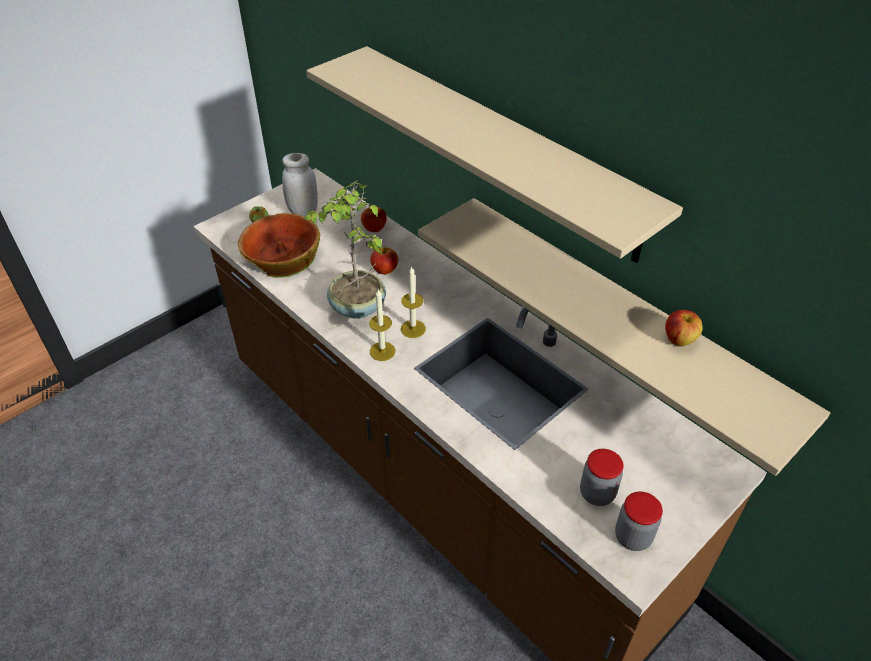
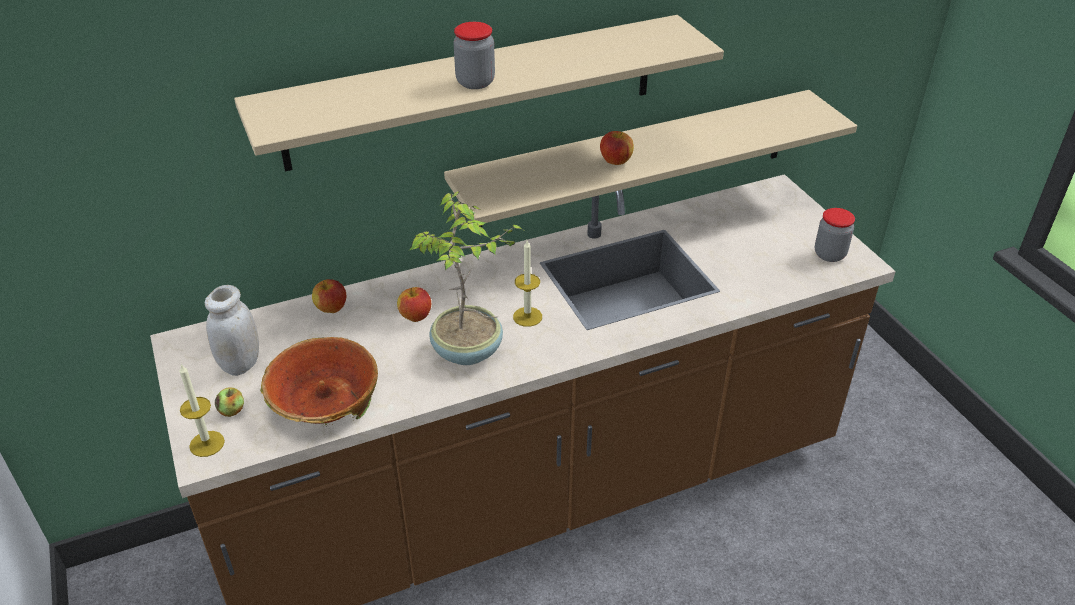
camera: 70 degrees left, 5 degrees down
(382, 351) = (550, 347): candle -> candle (207, 444)
(597, 493) = (782, 259): jar -> jar (475, 82)
(679, 339) = (712, 122): apple -> apple (615, 161)

